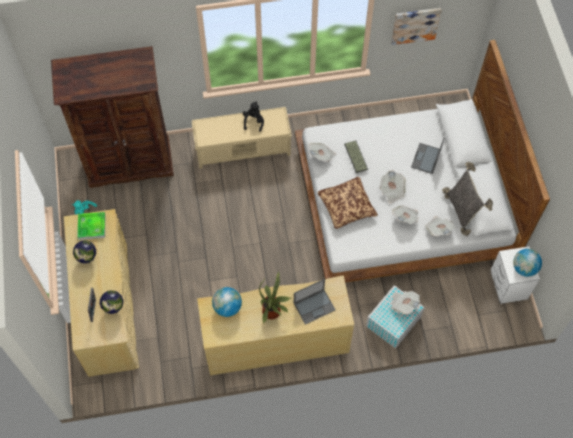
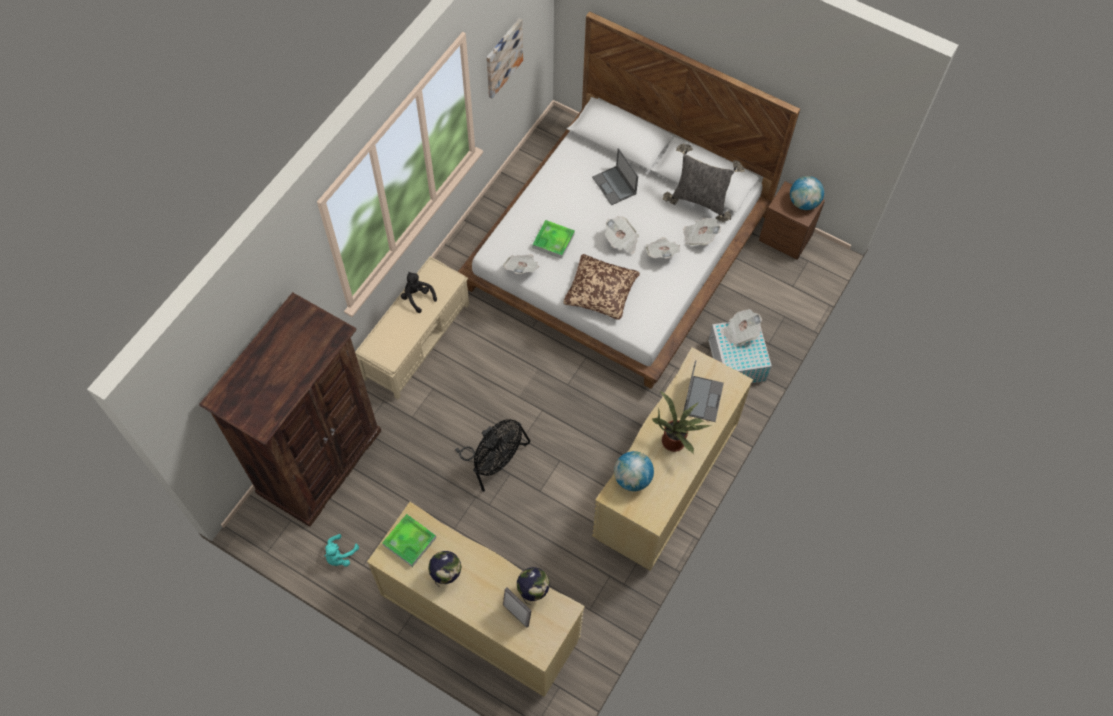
camera: 50 degrees left, 0 degrees up
(205, 243) = (492, 461): none -> black fan
(355, 156) = (553, 241): keyboard -> tray
(508, 286) = (786, 239): white nightstand -> brown nightstand

